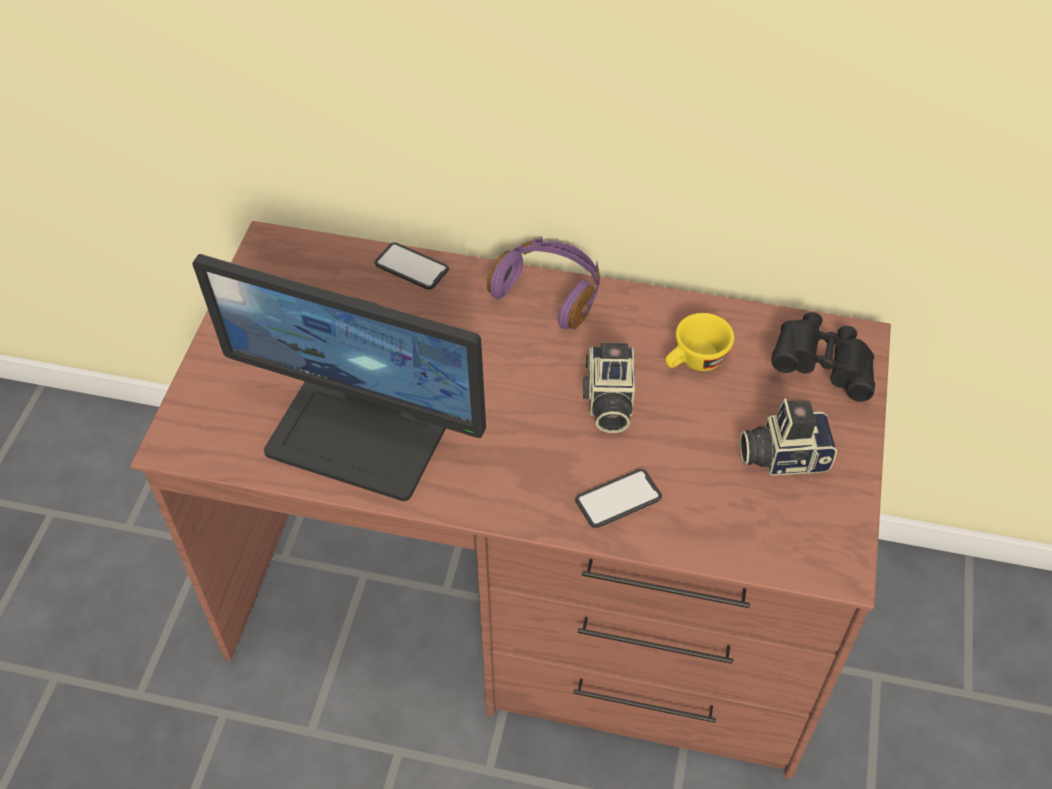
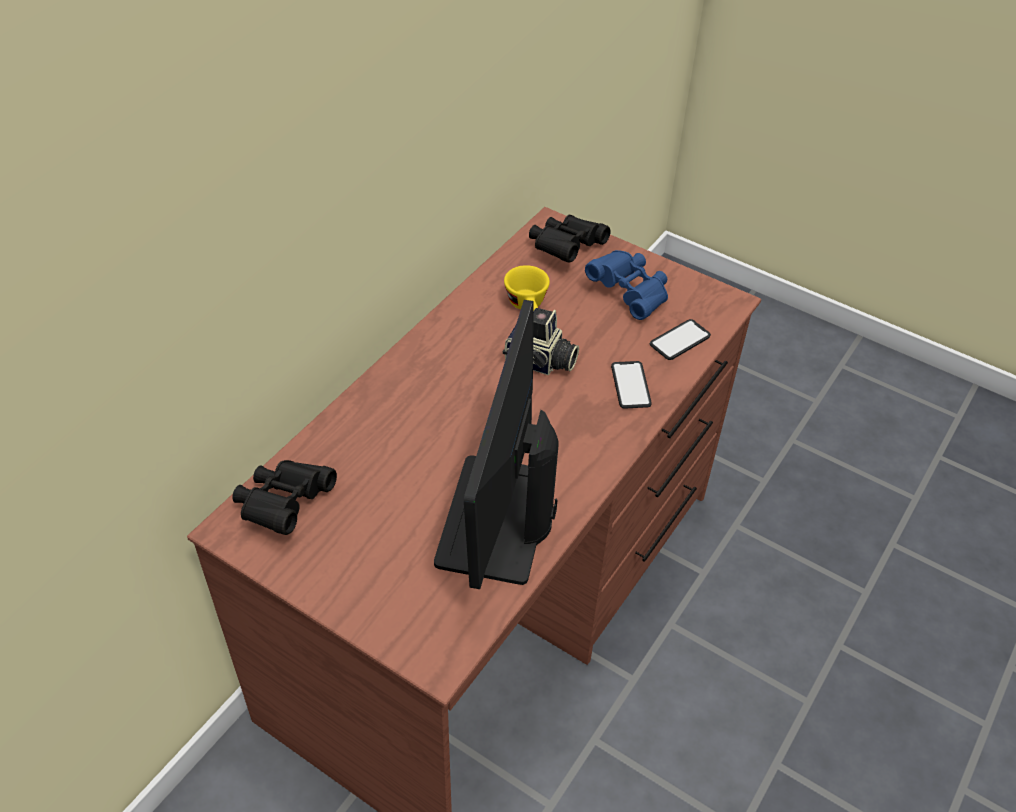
camera: 70 degrees left, 5 degrees down
(311, 268) = (284, 505): none -> black binoculars
(359, 436) = (498, 520): monitor -> monitor turned 150 degrees clockwise
(411, 267) = (329, 435): phone -> phone (679, 340)
(549, 292) = (413, 359): purple headphones -> none
(782, 455) = (630, 293): camera -> blue binoculars

